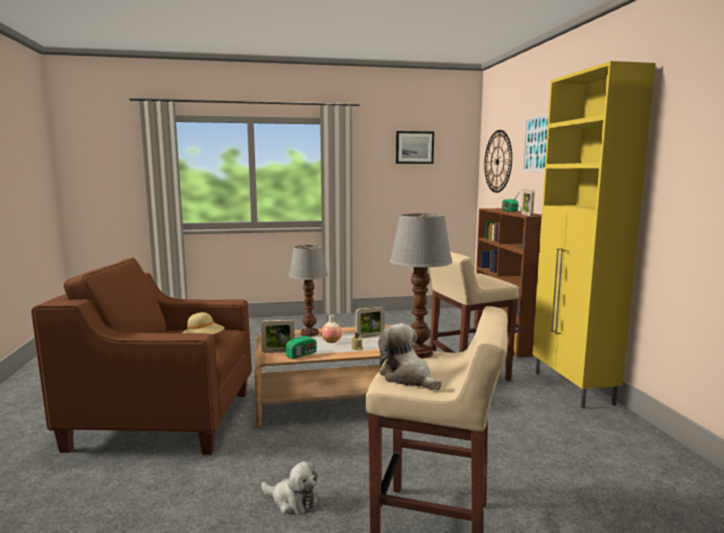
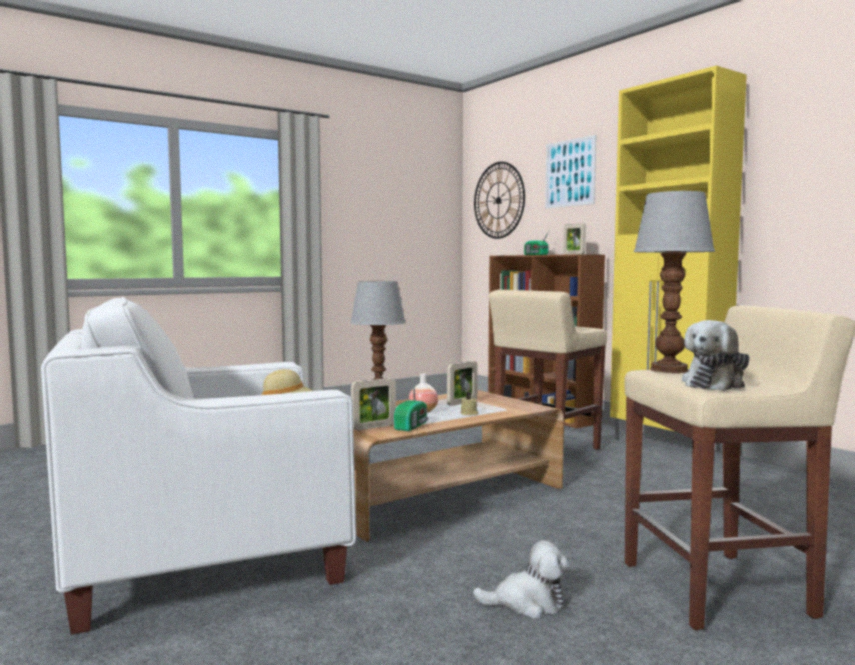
camera: 25 degrees left, 5 degrees down
(164, 419) = (206, 559): brown armchair -> white armchair
(407, 377) = (715, 384): plush toy -> plush toy turned 75 degrees counterclockwise
(414, 147) = (391, 181): picture -> none

